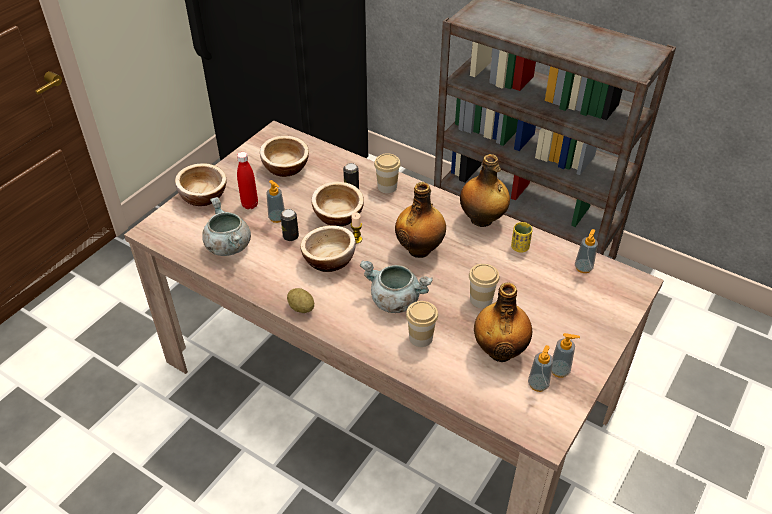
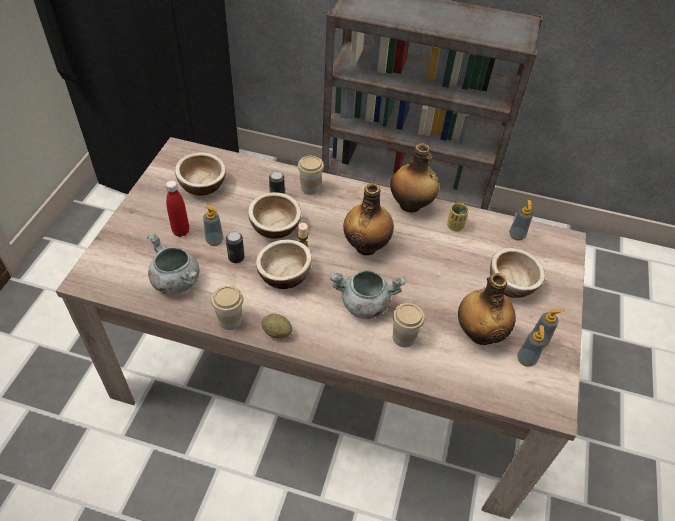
camera: 20 degrees left, 5 degrees up
(203, 196) = (128, 231): bowl -> bowl (511, 283)
(481, 300) = (442, 286): cup -> cup (230, 320)

